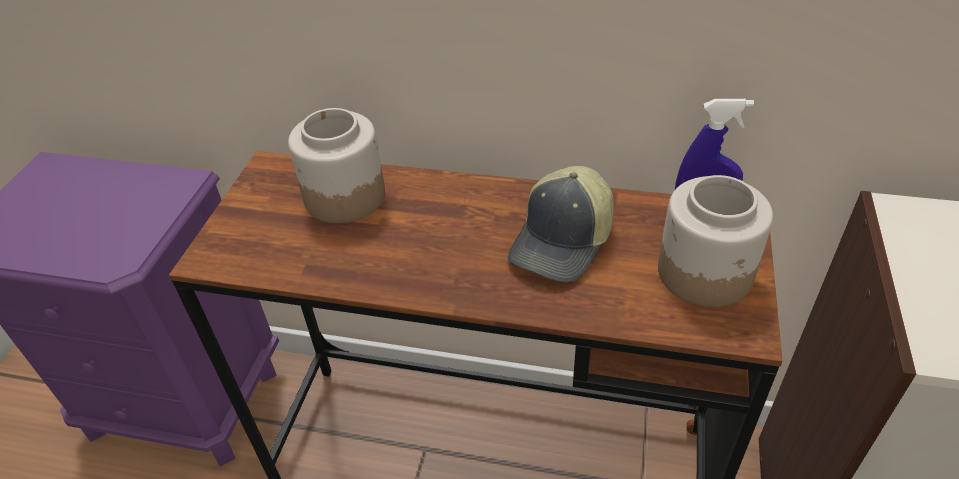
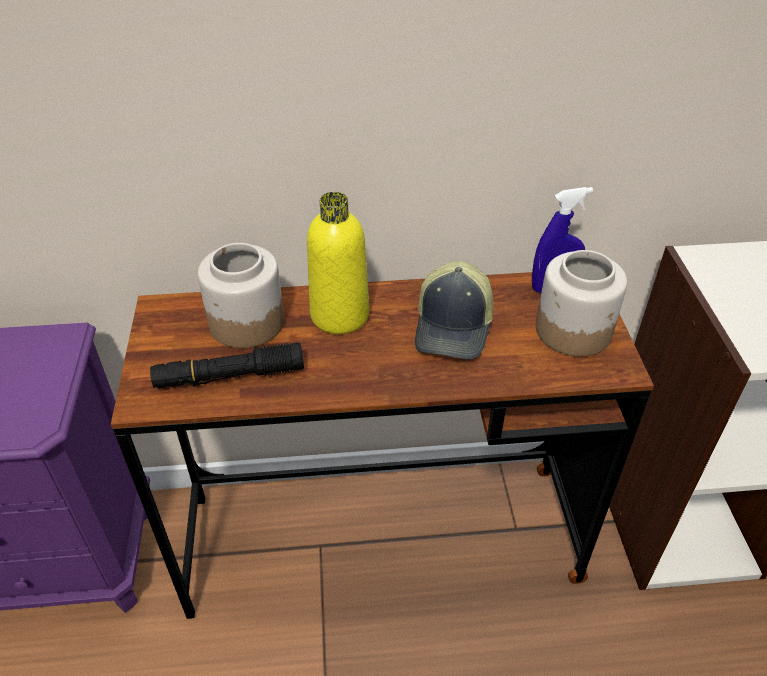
camera: 20 degrees left, 0 degrees up
(301, 249) = (229, 376): none -> black flashlight
(443, 206) = (339, 315): none -> yellow bottle

